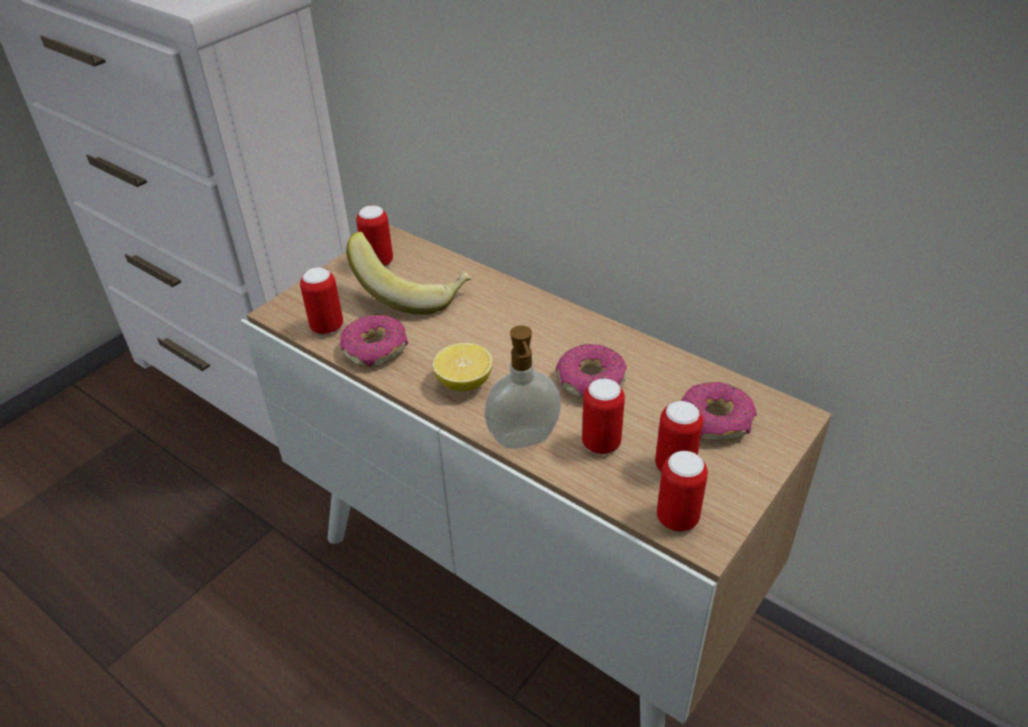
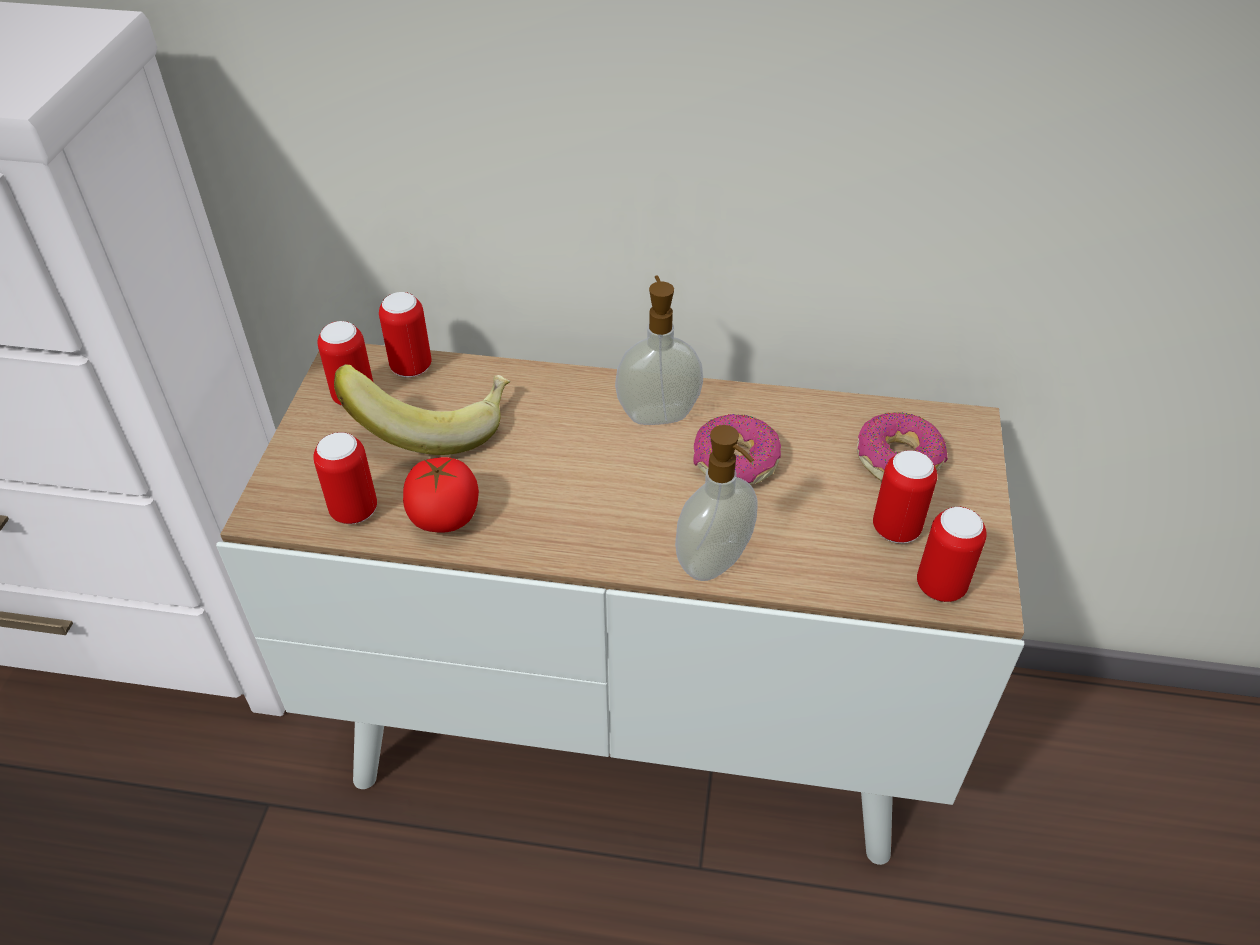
camera: 30 degrees left, 5 degrees up
(376, 349) = (445, 517): donut -> tomato
(464, 383) = (592, 519): lemon -> none
(561, 332) = (658, 414): none -> soap dispenser
(601, 443) = (802, 533): can -> can (411, 367)

